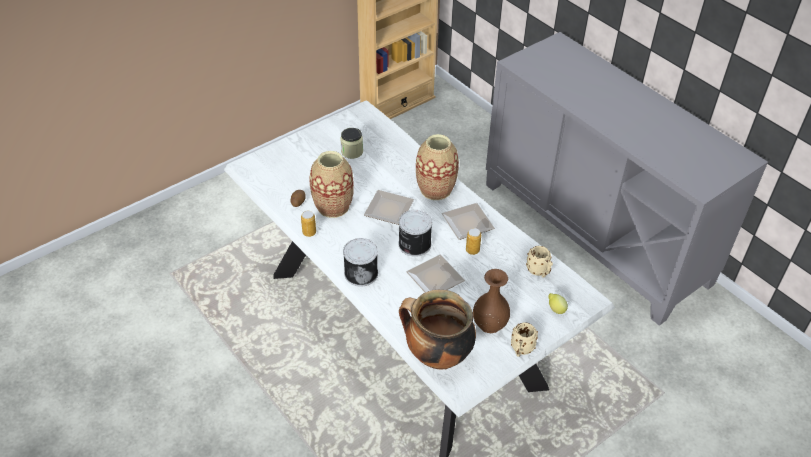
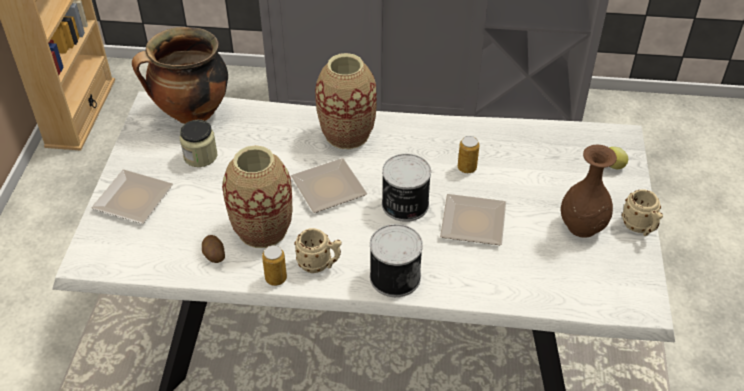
camera: 45 degrees left, 0 degrees up
(436, 356) = (584, 298): cooking pot -> cooking pot (191, 114)
(467, 224) = (426, 147): plate -> plate (134, 201)
(539, 272) = (551, 143): beige mug -> beige mug (319, 264)

